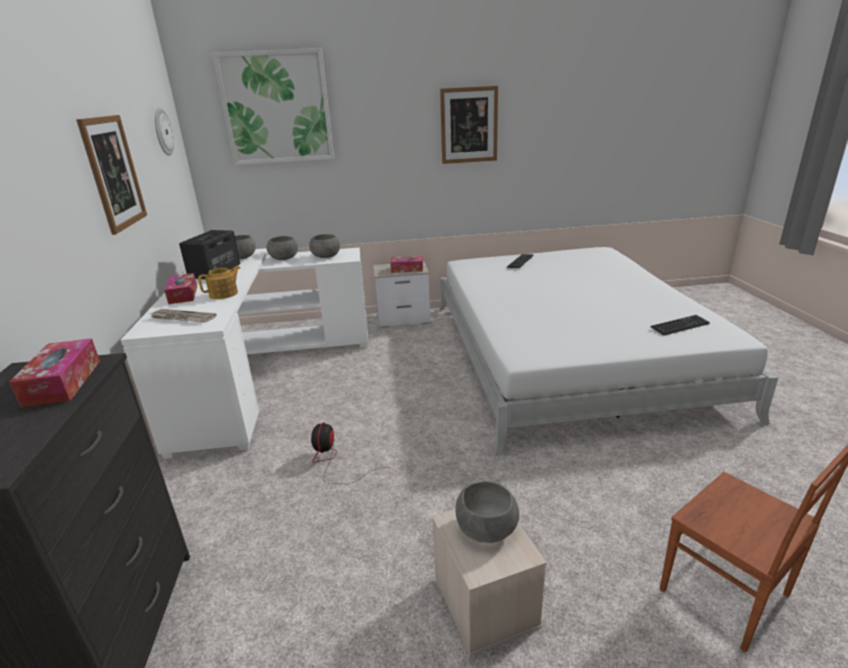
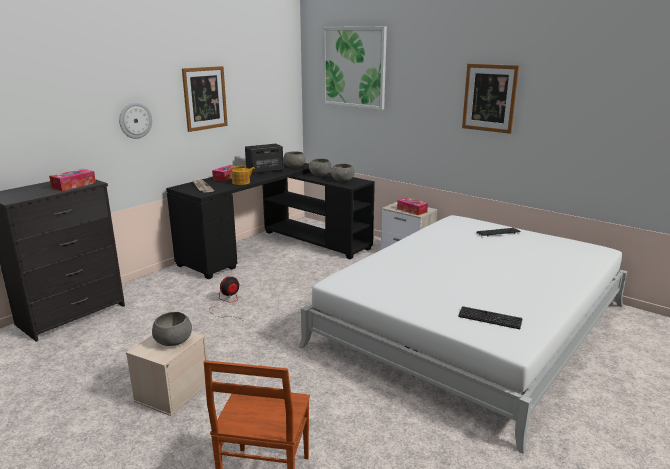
camera: 45 degrees right, 5 degrees down
(162, 132) = (273, 76): wall clock -> wall clock (135, 120)
(261, 373) = (275, 247): white desk -> black desk

